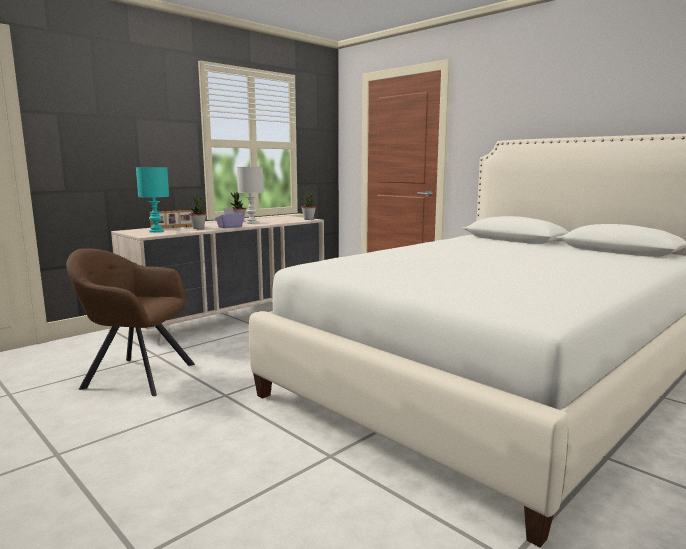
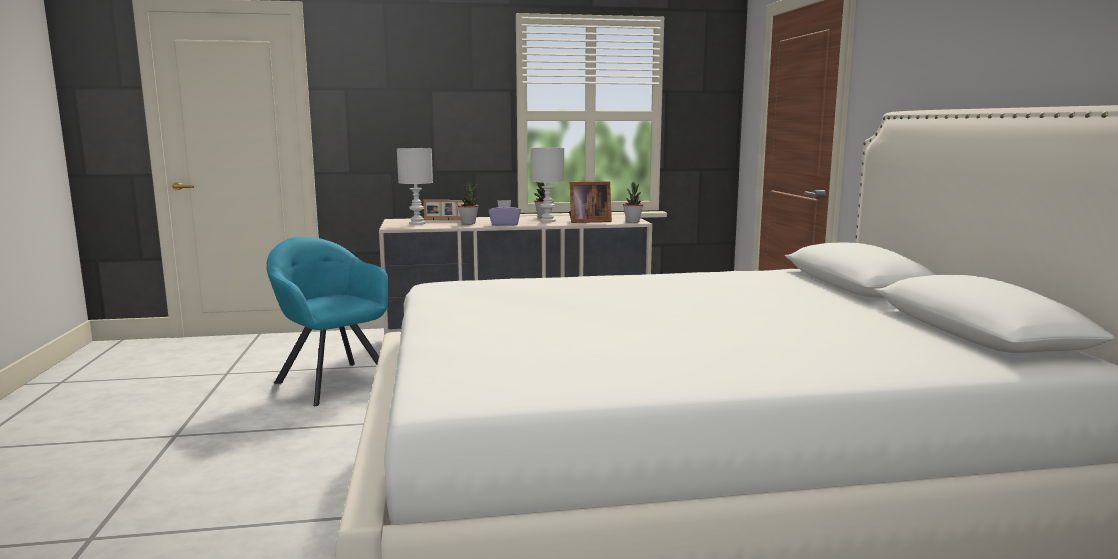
camera: 35 degrees right, 0 degrees up
(135, 375) = (333, 381): brown armchair -> turquoise armchair
(157, 231) = (417, 223): turquoise table lamp -> white table lamp
(280, 221) = (588, 221): none -> picture frame

